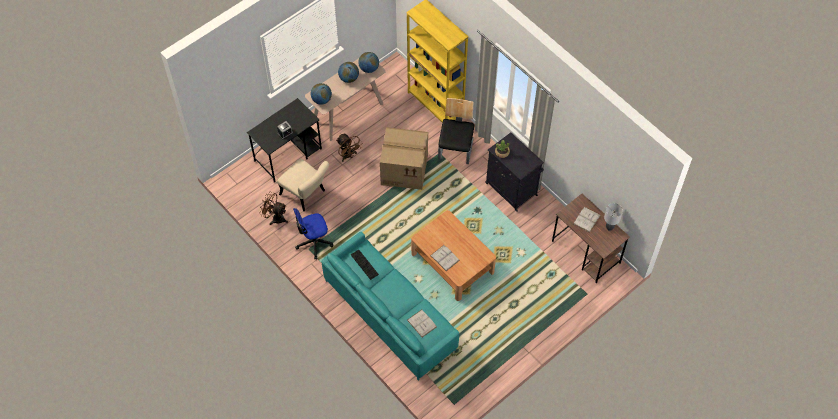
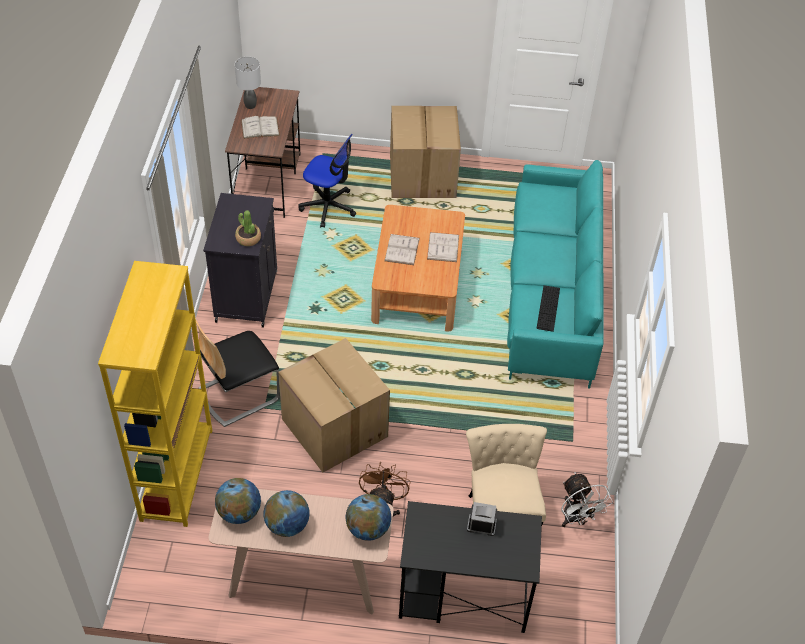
camera: 135 degrees left, 10 degrees down
(275, 218) = (576, 519): brown fan -> white fan
(314, 242) = (556, 443): office chair -> office chair (328, 207)
(421, 323) = (551, 207): white book -> white book (402, 249)
(525, 328) = (423, 177): none -> cardboard box

